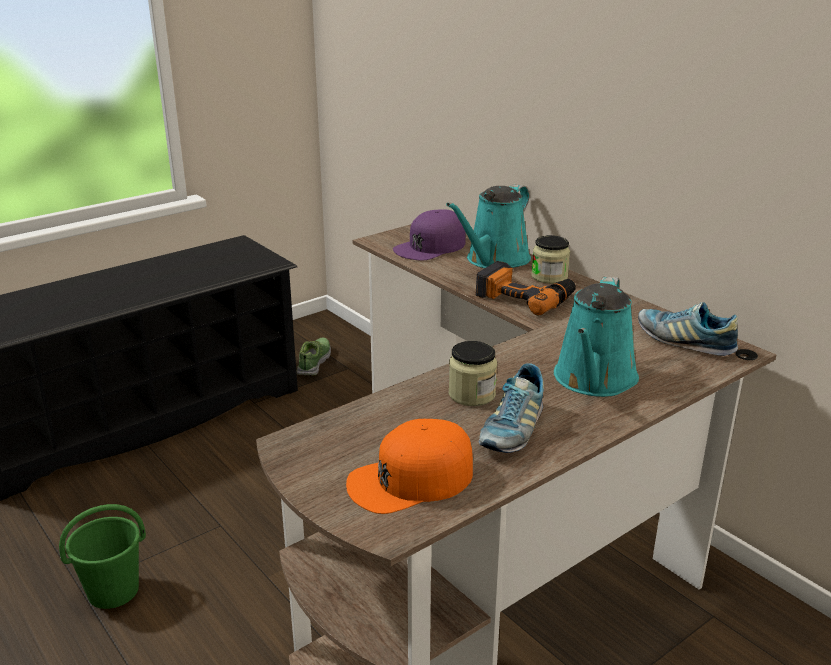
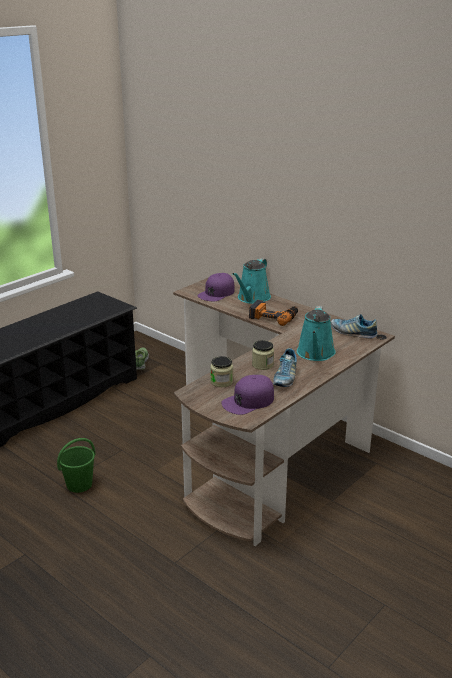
camera: 10 degrees left, 0 degrees up
(411, 479) = (248, 401): orange cap -> purple cap
(549, 277) = (282, 305): jar -> jar (221, 382)

